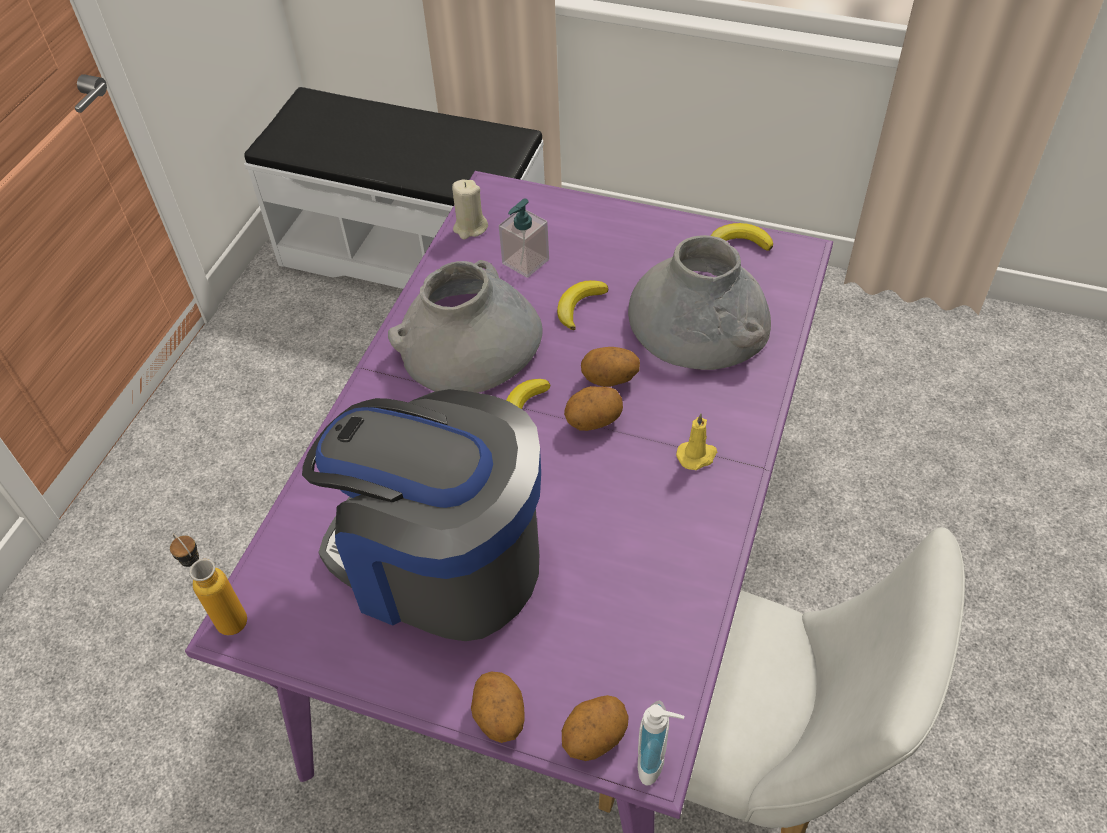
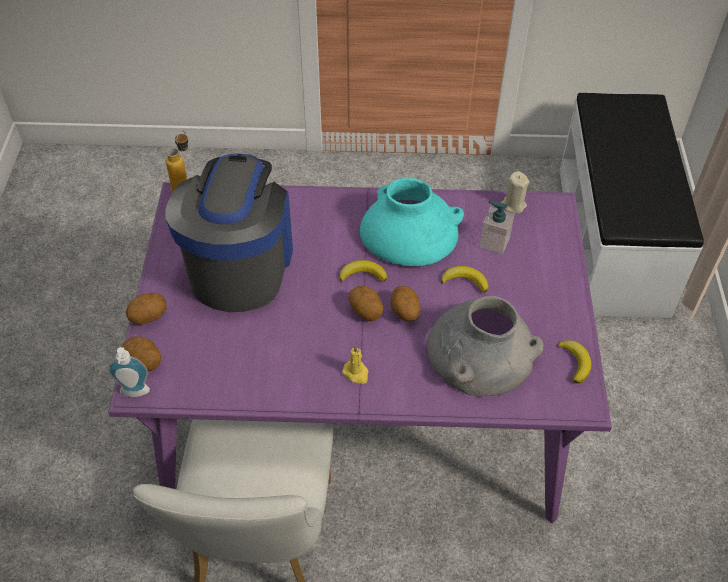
camera: 70 degrees right, 0 degrees up
(468, 341) = (409, 232): grey vase -> turquoise vase

